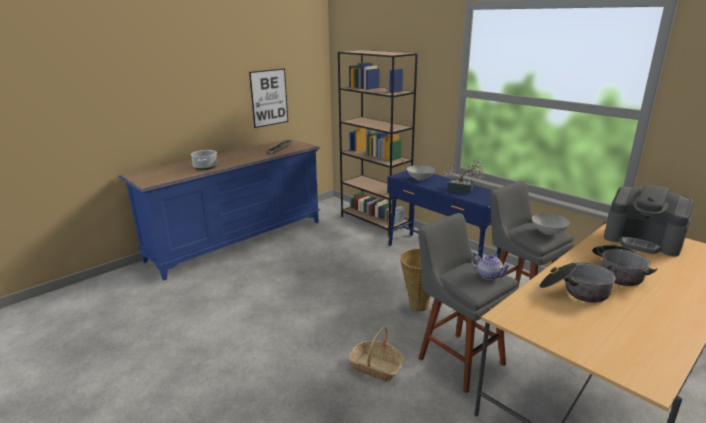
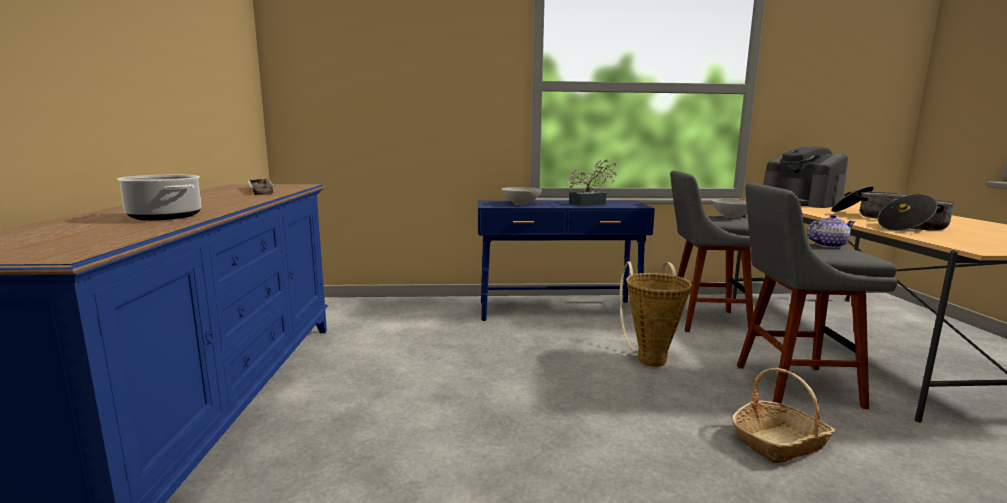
camera: 50 degrees left, 10 degrees down
(269, 98) = (194, 94): picture -> none
(375, 221) = (409, 305): beige bookcase -> none
(642, 240) = (801, 203): coffee machine -> coffee machine turned 75 degrees clockwise

